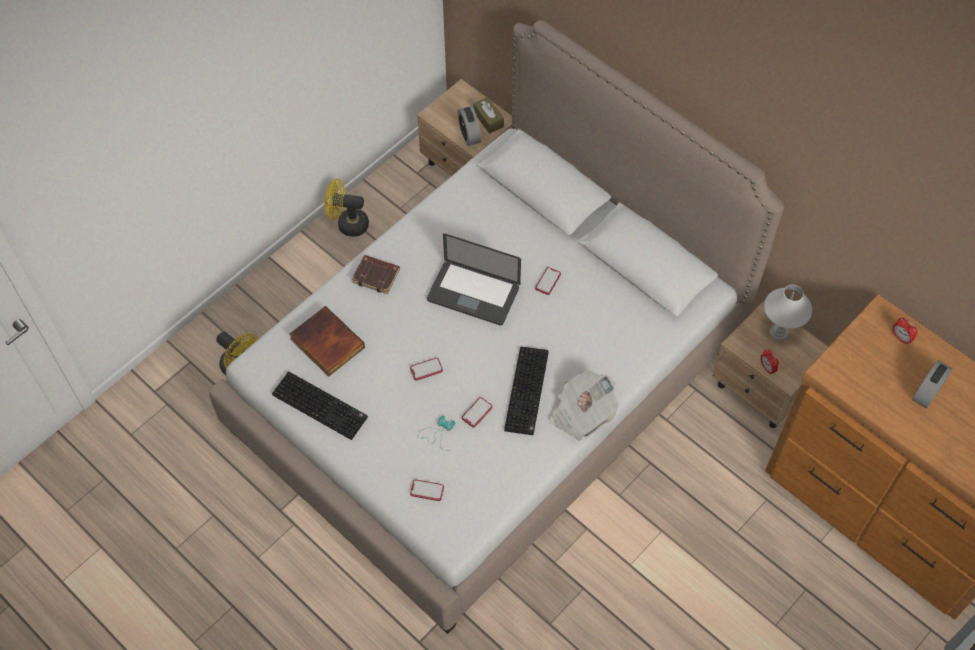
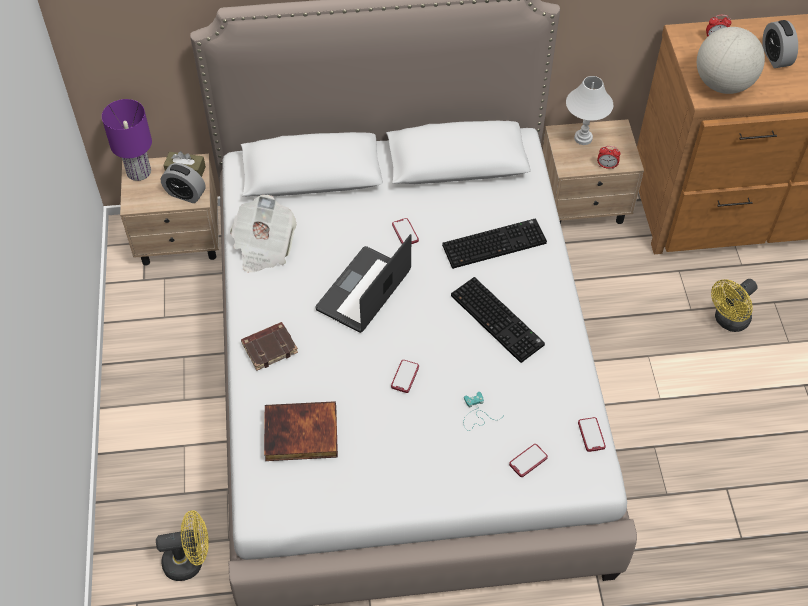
camera: 50 degrees left, 5 degrees down
(321, 405) = (361, 484): keyboard -> keyboard (494, 243)
(348, 224) = (134, 367): yellow fan -> yellow fan (728, 321)
(460, 95) = (139, 172): none -> purple table lamp
(473, 294) = (364, 290): laptop -> laptop turned 150 degrees clockwise
(477, 413) = (484, 370): phone -> phone (591, 435)
(581, 413) = (554, 298): newspaper -> newspaper (263, 247)
(854, 374) = (723, 84): none -> globe

